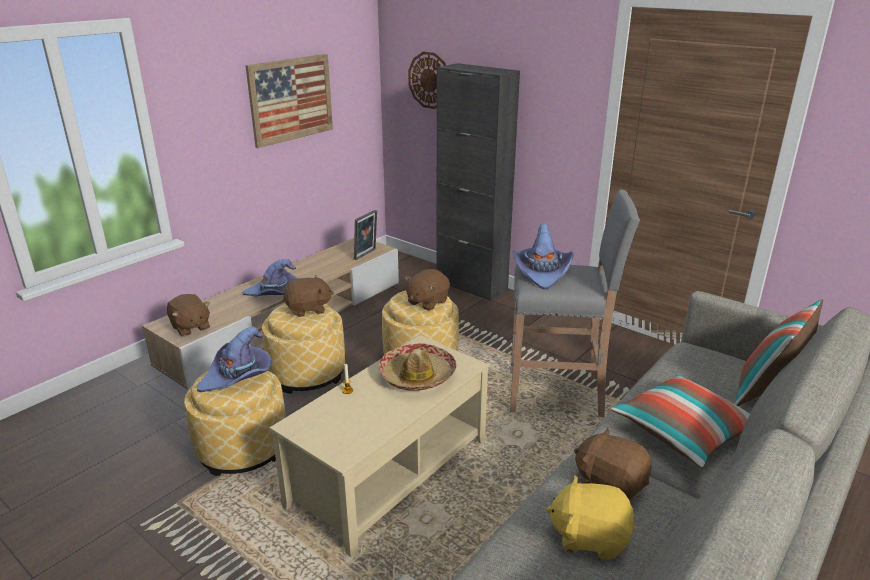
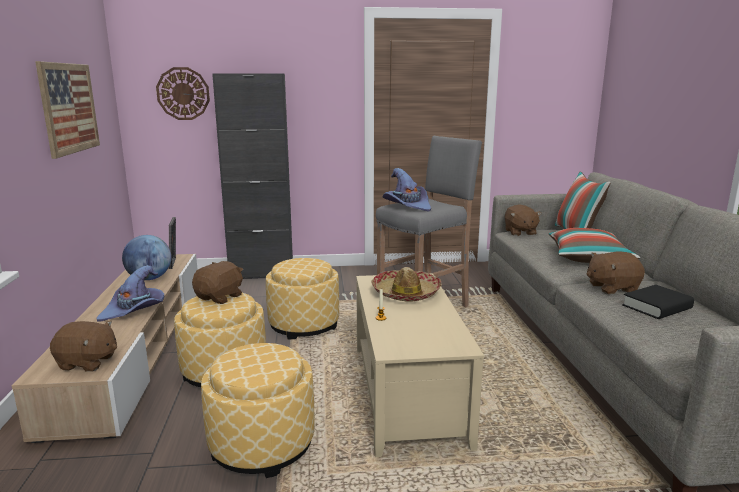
camera: 45 degrees left, 10 degrees down
(238, 376) = (257, 355): purple hat -> none
(327, 265) = (149, 278): none -> globe
(427, 302) = (309, 264): brown plush toy -> brown plush toy (520, 232)
(589, 536) = (657, 307): yellow plush toy -> black book

